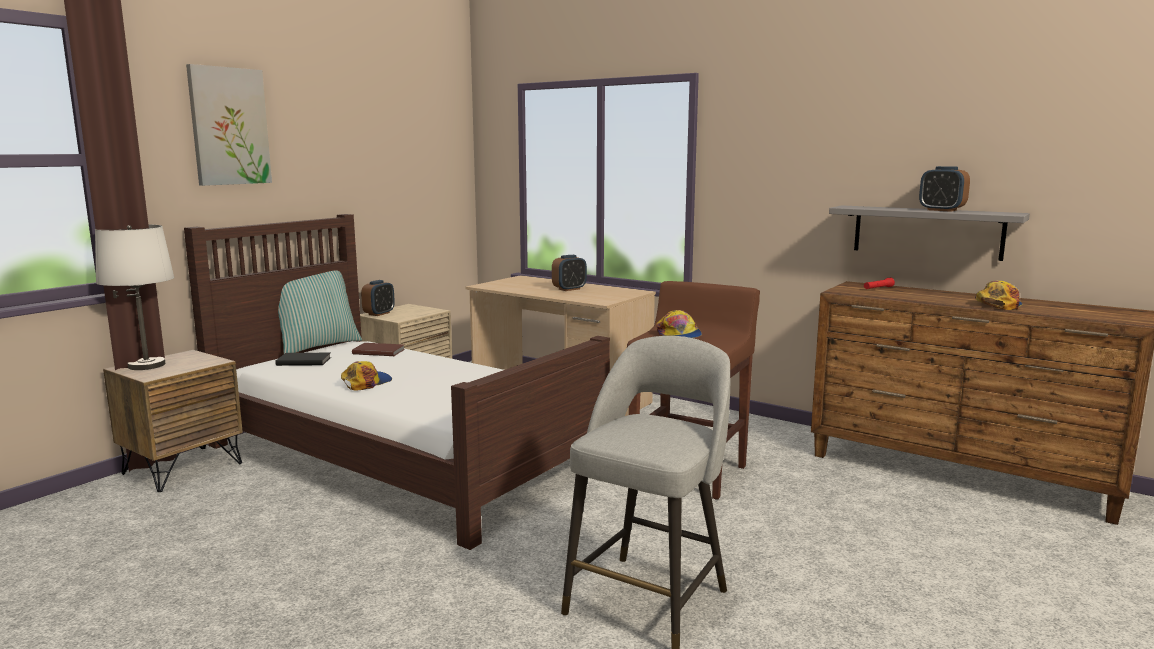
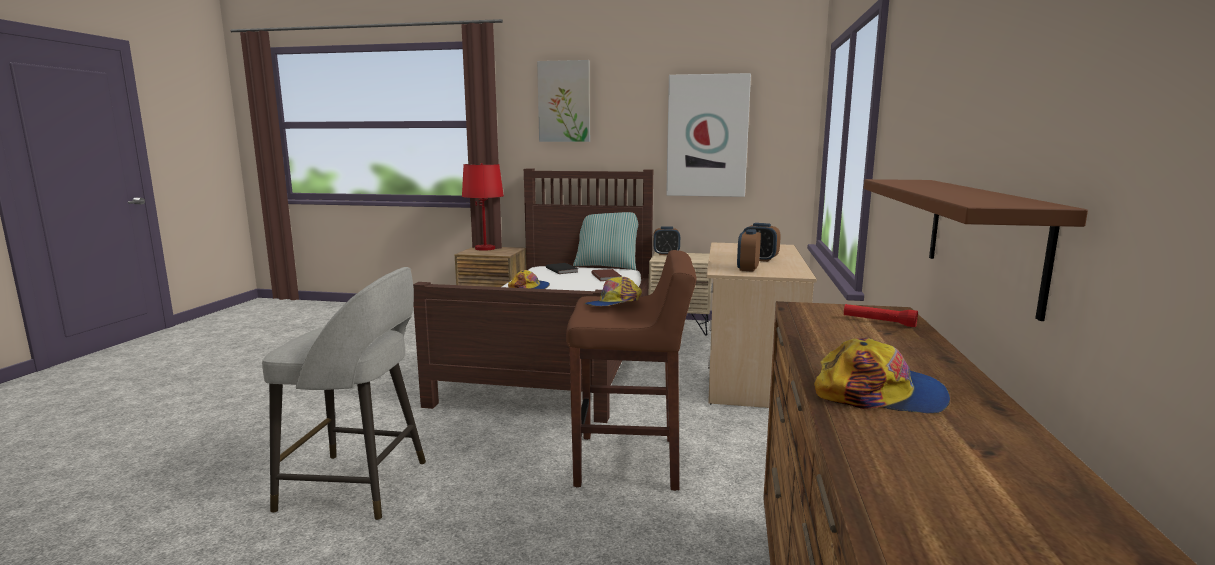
camera: 65 degrees right, 0 degrees up
(147, 365) = (485, 248): white table lamp -> red table lamp
(391, 171) = (707, 136): none -> picture
(927, 232) = (982, 237): grey shelf -> brown shelf
(941, 210) = (960, 191): alarm clock -> alarm clock (747, 269)

